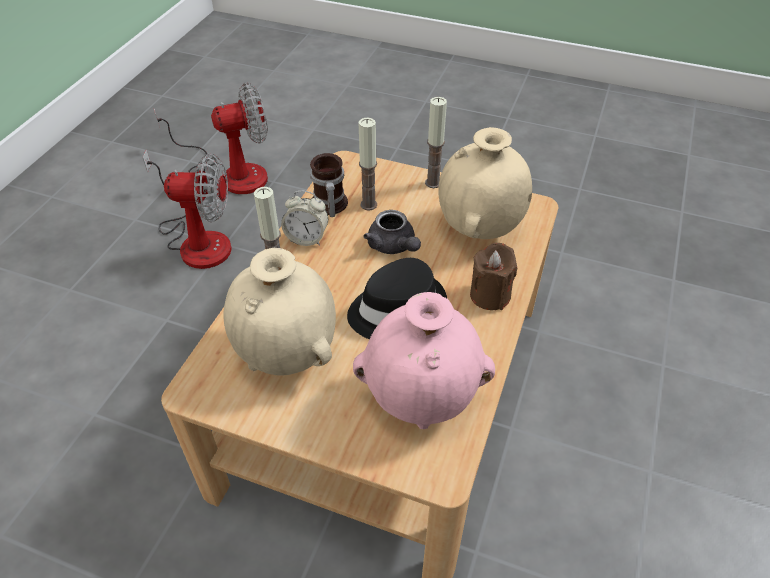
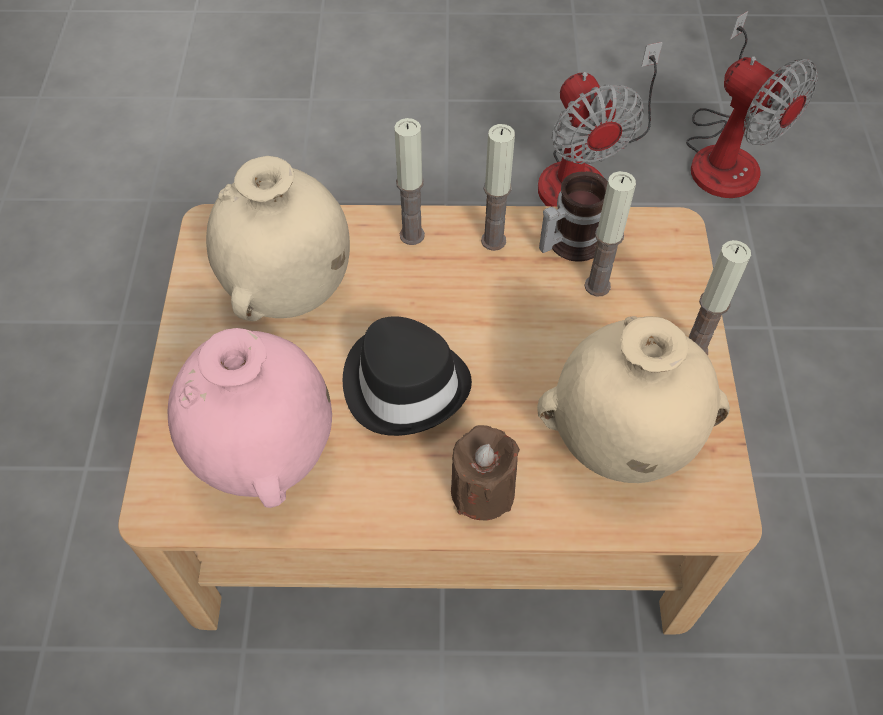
camera: 70 degrees right, 10 degrees up
(307, 238) = (493, 240): alarm clock -> candle
(393, 246) = (525, 342): grey teapot -> none

